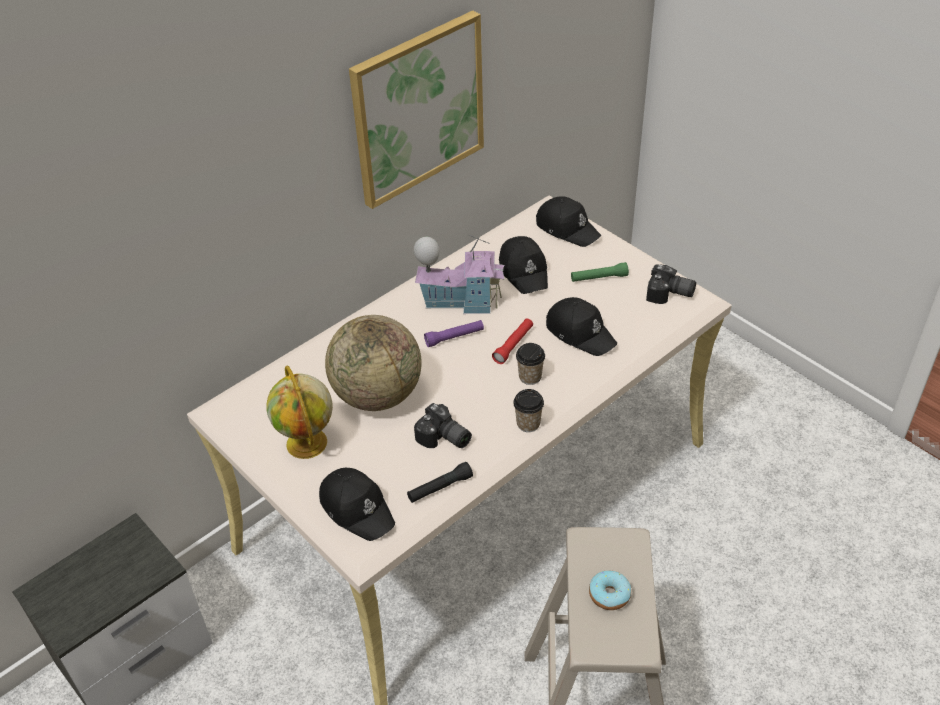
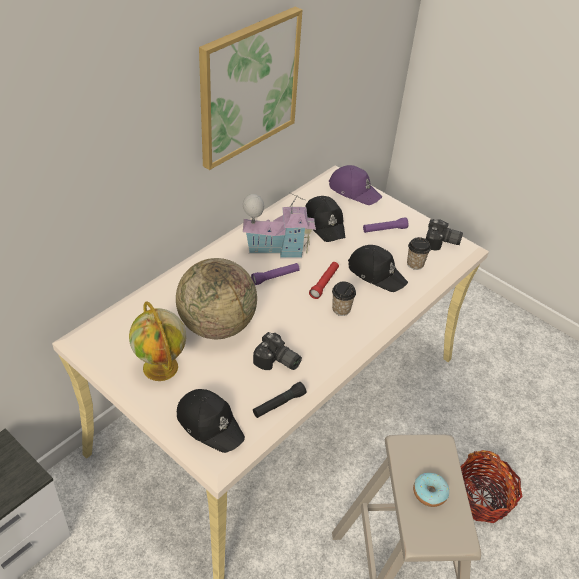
camera: 10 degrees left, 0 degrees up
(528, 424) = (345, 348): cup -> cup (415, 264)
(567, 228) = (354, 190): black cap -> purple cap
(599, 278) = (384, 230): green flashlight -> purple flashlight
(721, 618) = (482, 498): none -> basket

